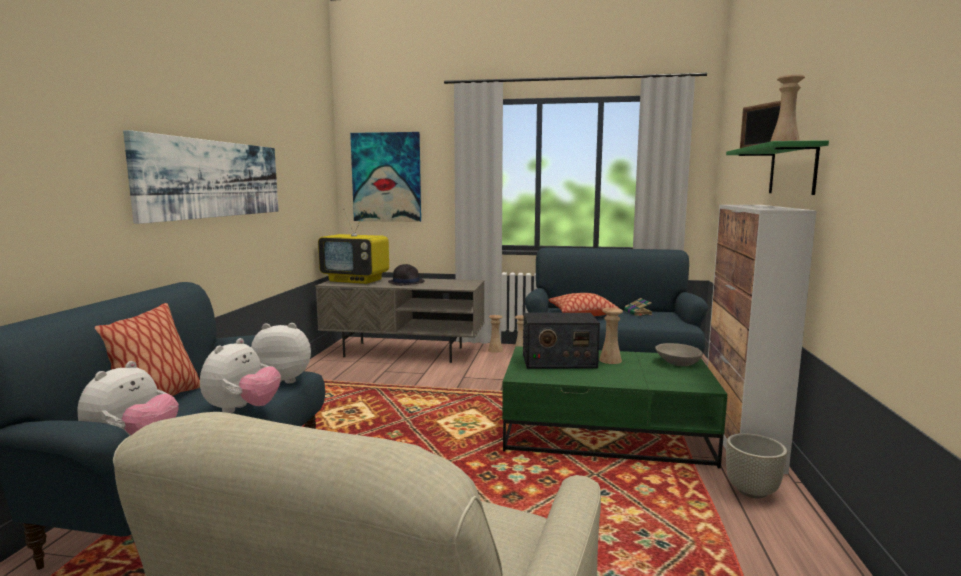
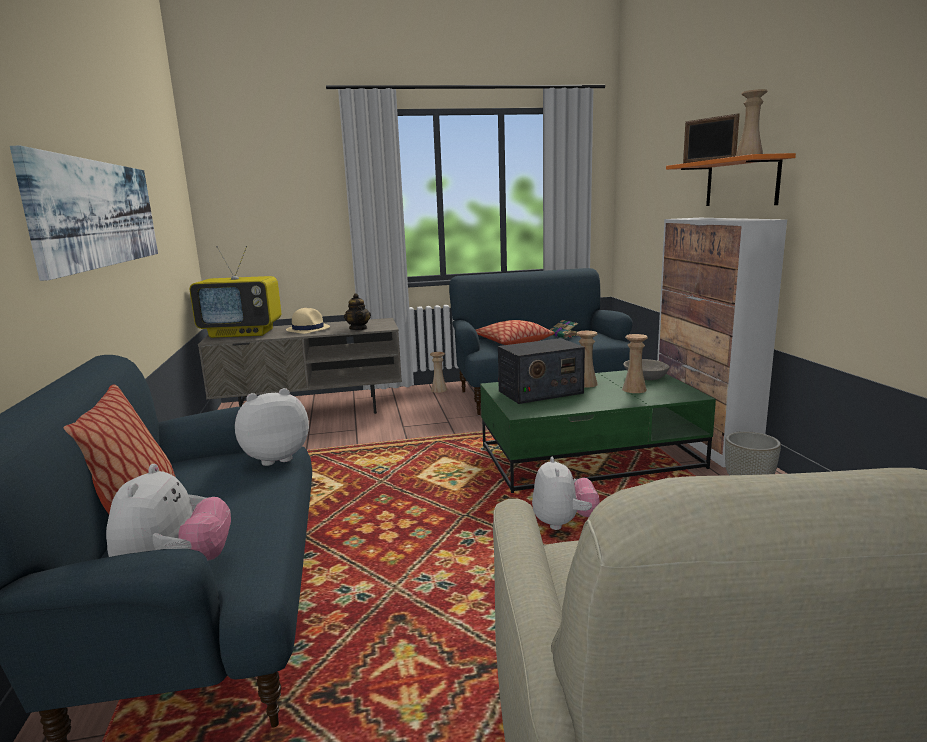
camera: 20 degrees left, 5 degrees up
(242, 410) = (268, 501): plush toy -> plush toy (563, 523)
(386, 177) = (258, 205): picture -> none
(406, 282) = (308, 329): black hat -> beige hat
(444, 286) = (358, 329): none -> teapot
(495, 350) = (411, 393): beige vase -> beige vase (634, 389)
(792, 170) = (741, 182): green shelf -> orange shelf

